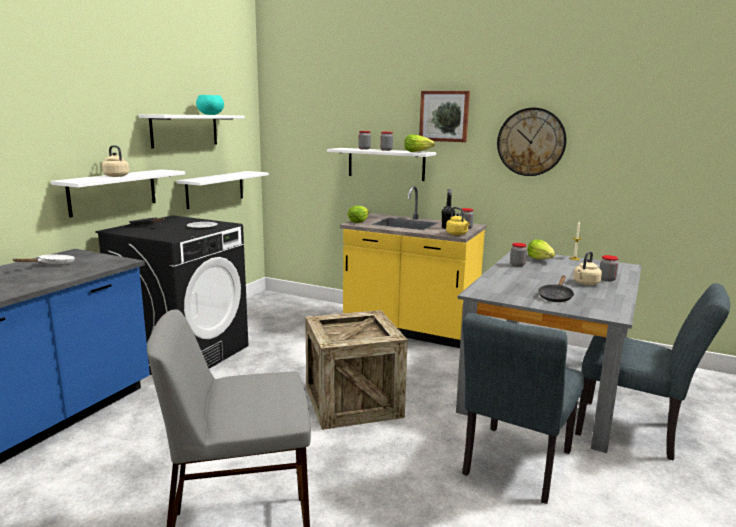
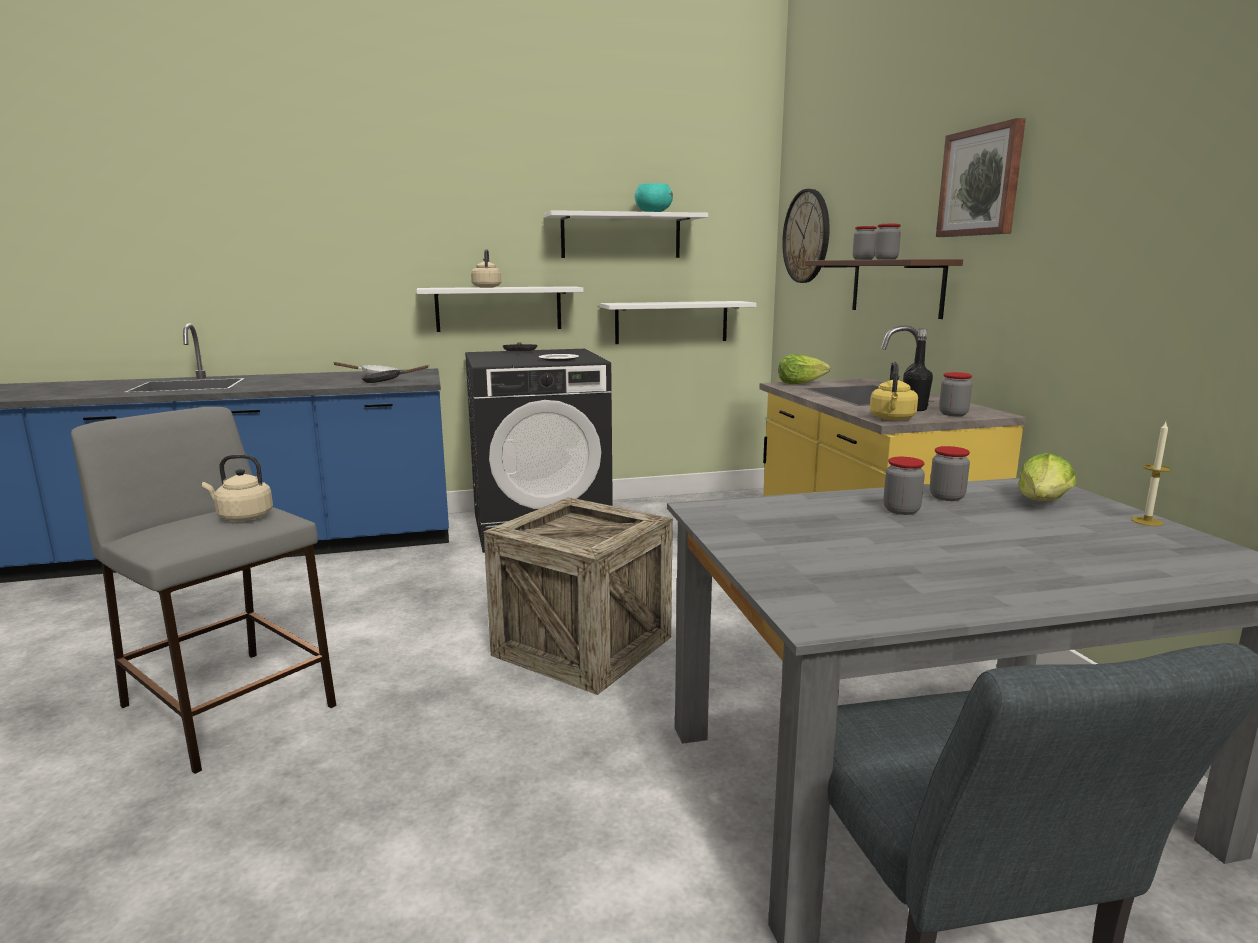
camera: 50 degrees right, 0 degrees up
(386, 164) = (896, 287): white shelf -> brown shelf
(417, 152) = (920, 258): lettuce -> none
(513, 467) = (582, 845): grey chair -> none
(531, 142) = (1130, 221): wall clock -> wall clock (807, 236)
(555, 297) = (821, 555): black frying pan -> black frying pan (386, 381)
(585, 283) = (984, 560): beige kettle -> beige kettle (242, 517)
(607, 279) = (1080, 571): jar -> jar (901, 510)

